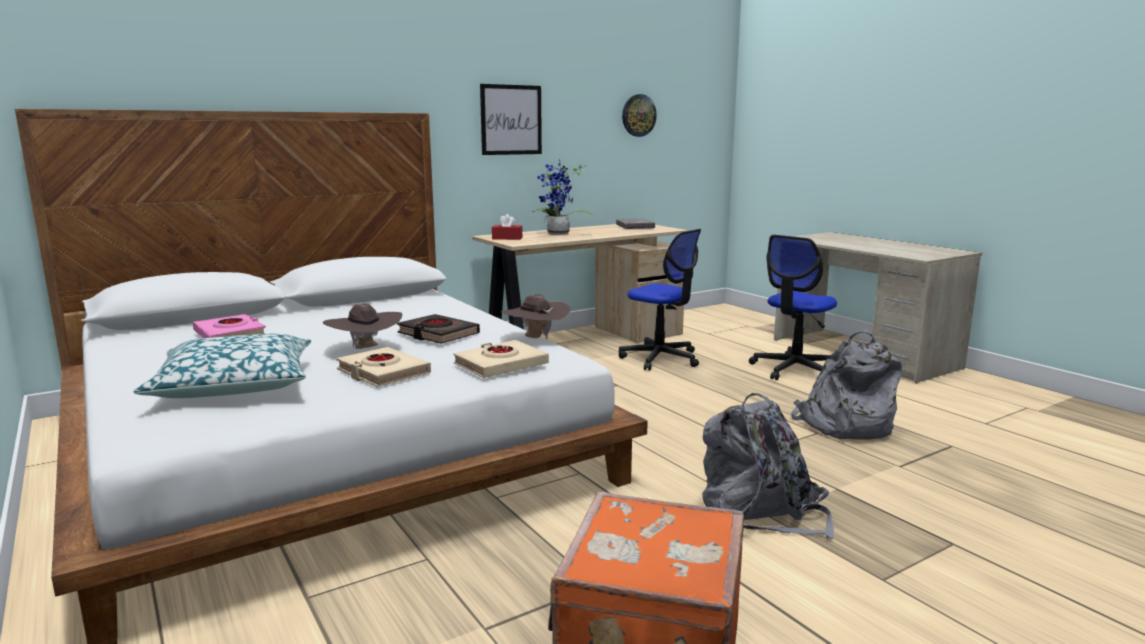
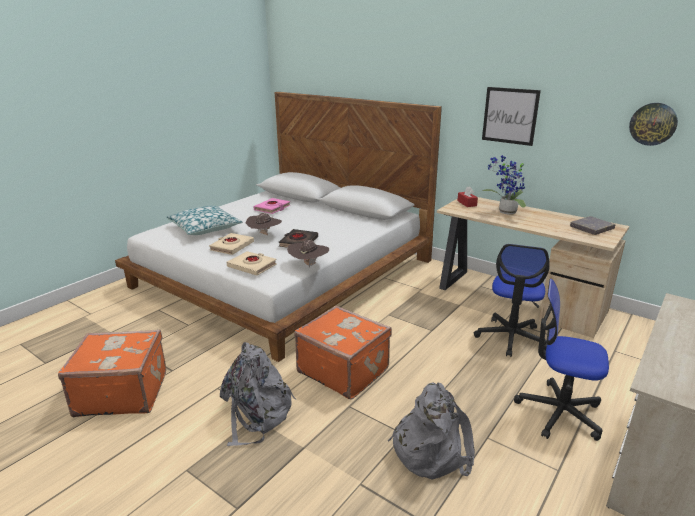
camera: 70 degrees right, 10 degrees up
(678, 443) = (344, 370): none -> orange suitcase

